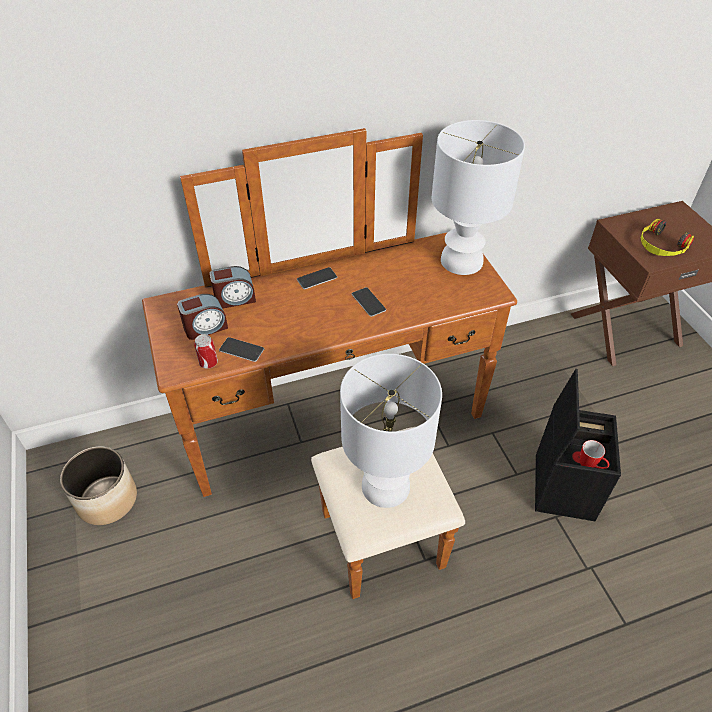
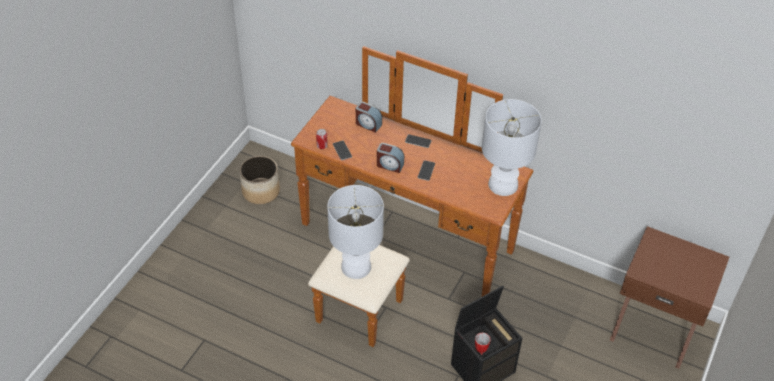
camera: 45 degrees right, 0 degrees up
(205, 328) = (339, 129): alarm clock -> alarm clock (389, 165)
(661, 246) = (661, 268): headphones -> none

